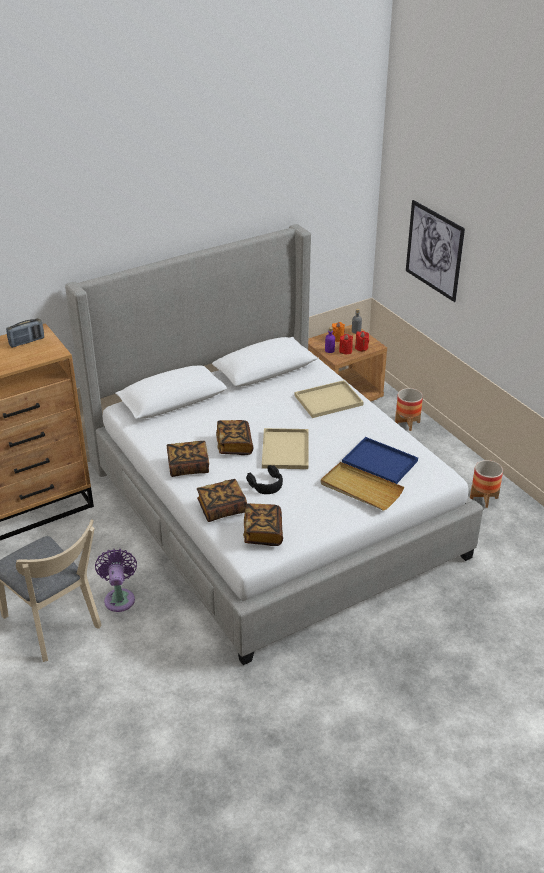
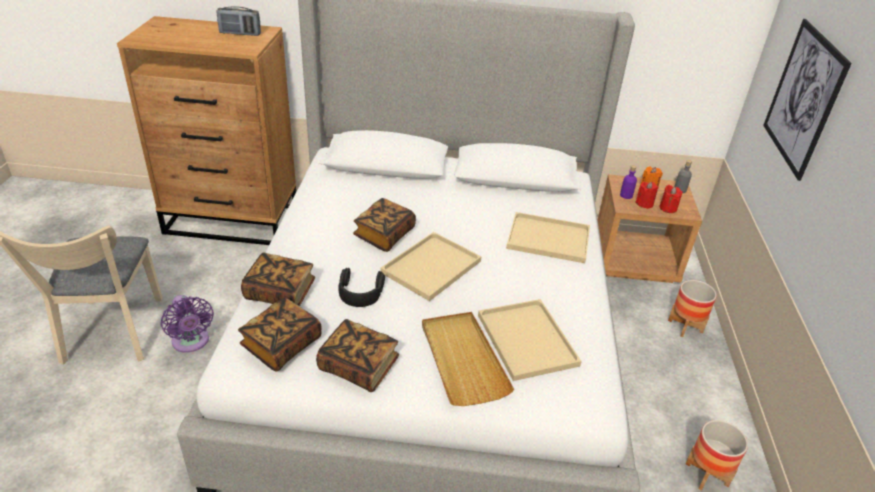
camera: 35 degrees right, 0 degrees up
(119, 597) = (191, 342): purple fan -> purple fan turned 120 degrees clockwise
(188, 467) = (312, 233): book -> book (358, 367)
(378, 462) = (525, 338): blue tray -> beige tray

